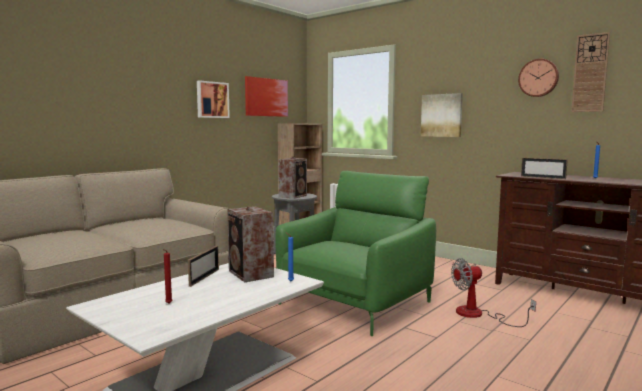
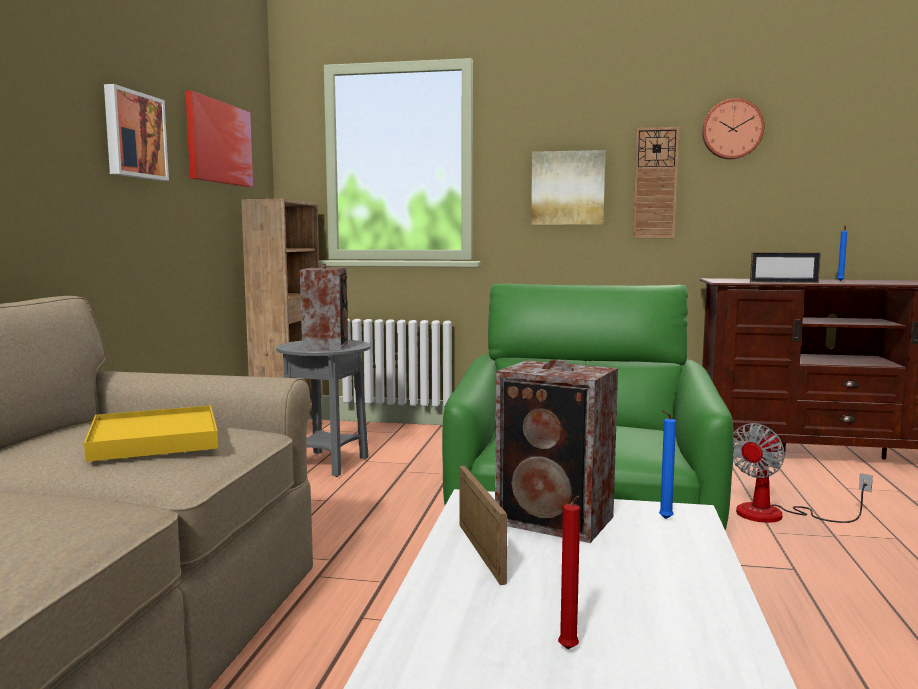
camera: 30 degrees left, 0 degrees up
(156, 224) = (155, 439): none -> yellow tray
(590, 73) = (808, 125): wall clock -> wall clock (655, 183)

